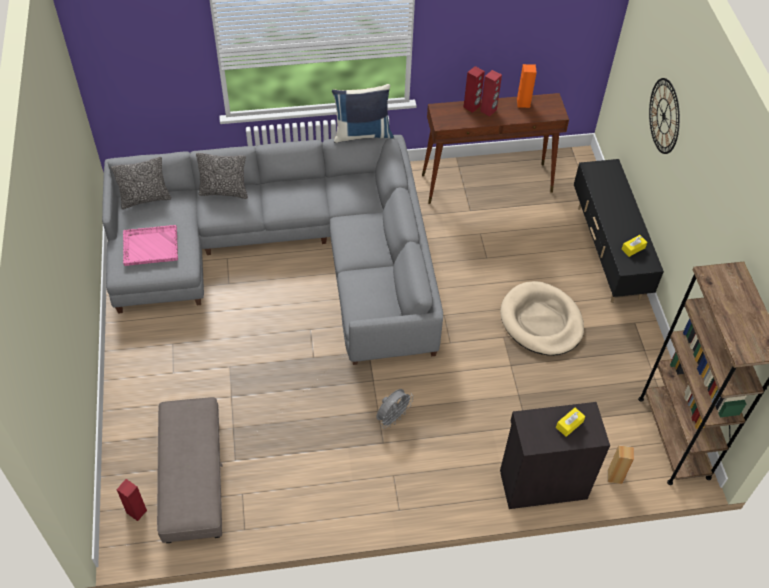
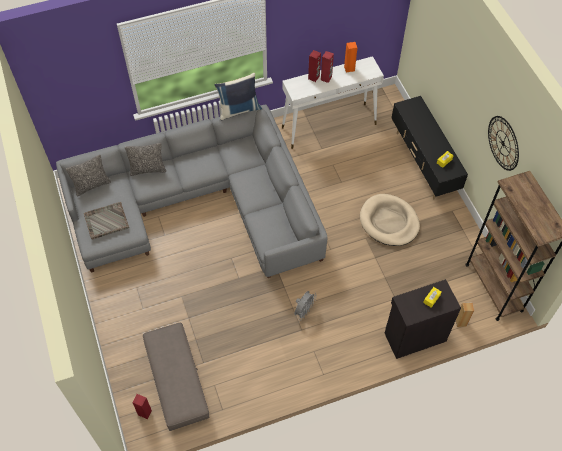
camera: 10 degrees left, 5 degrees up
(150, 246) = (106, 221): pink tray -> grey tray
(487, 183) = (329, 125): brown console table -> white console table
(664, 116) = (453, 68): wall clock -> wall clock (503, 143)

